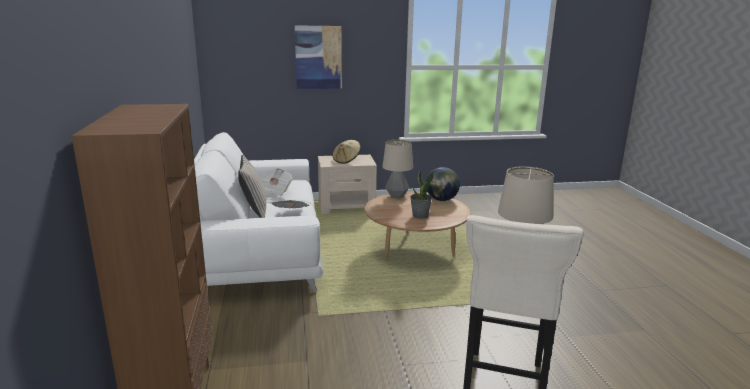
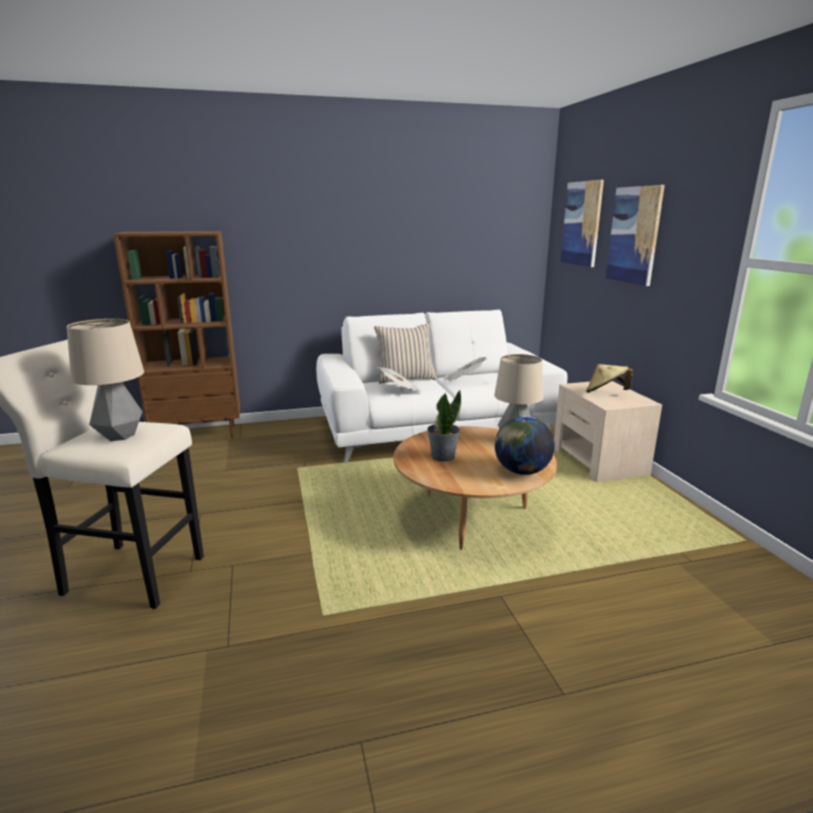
camera: 85 degrees right, 0 degrees up
(251, 51) = (582, 223): none -> picture

